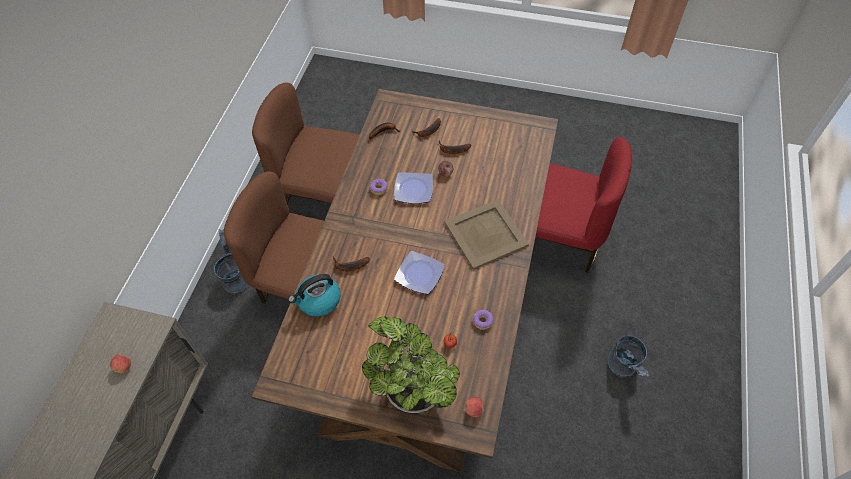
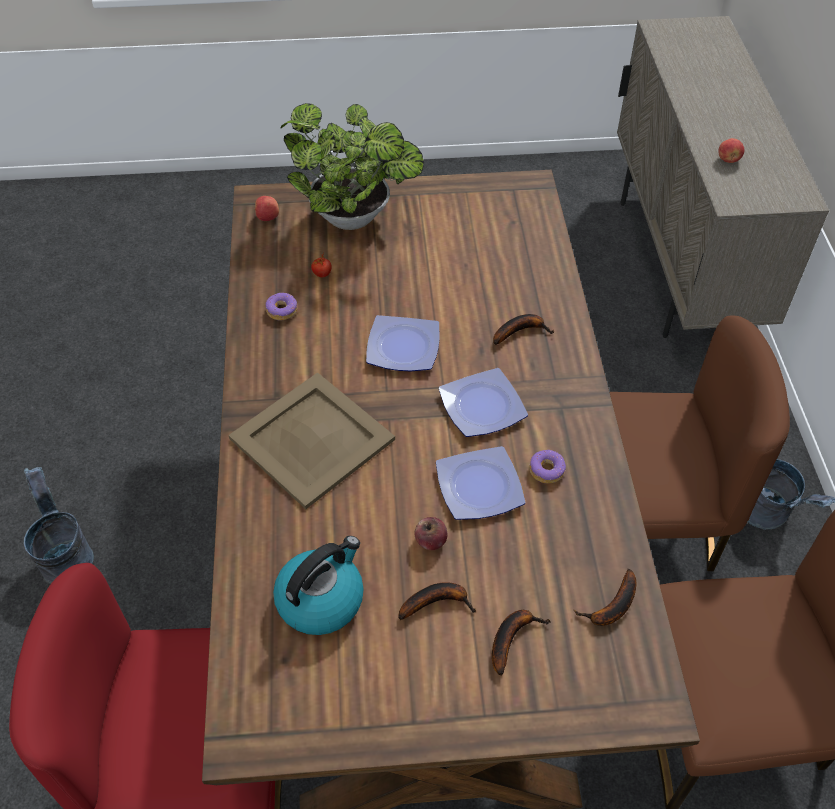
camera: 160 degrees right, 5 degrees down
(318, 301) = (537, 277): kettle -> kettle (321, 599)
(393, 227) = (481, 408): none -> plate

